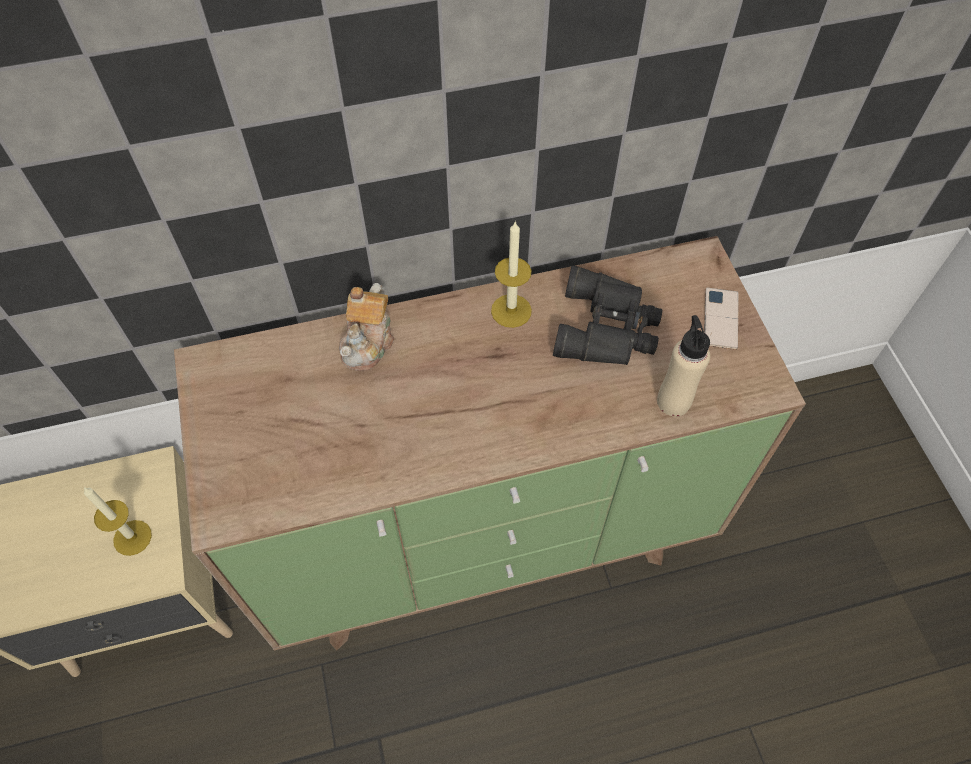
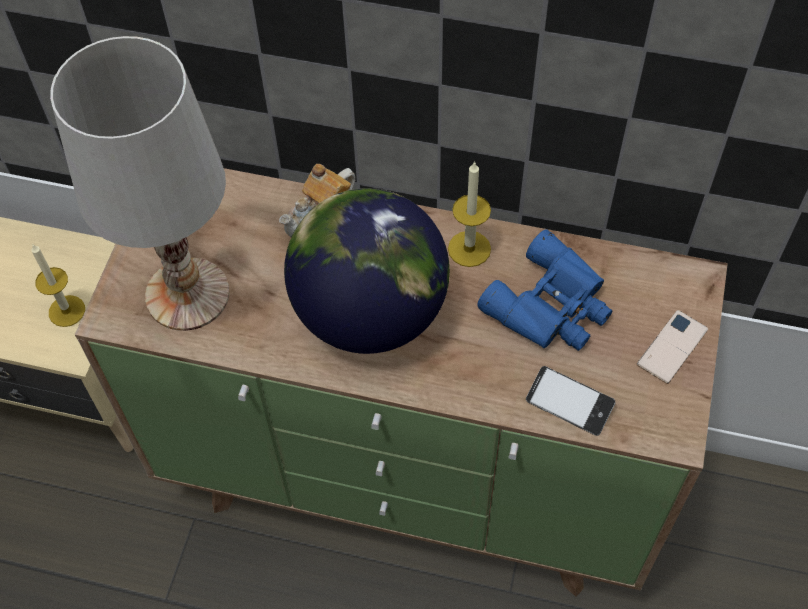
camera: 30 degrees right, 0 degrees up
(284, 462) = (188, 295): none -> white table lamp
(461, 401) = (370, 312): none -> globe
(608, 328) = (552, 306): black binoculars -> blue binoculars
(673, 401) = (569, 404): beige bottle -> phone

